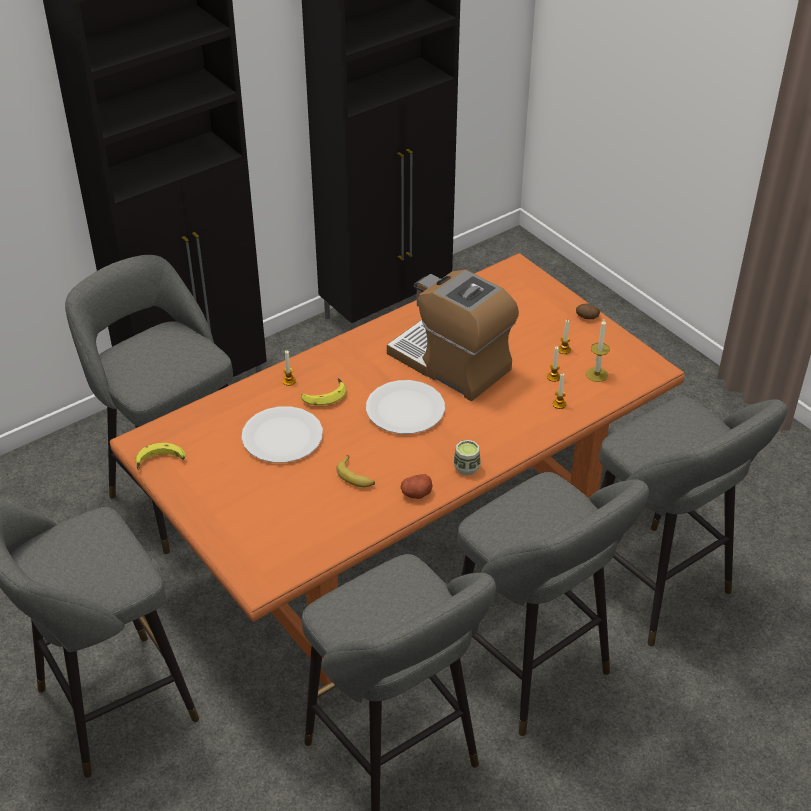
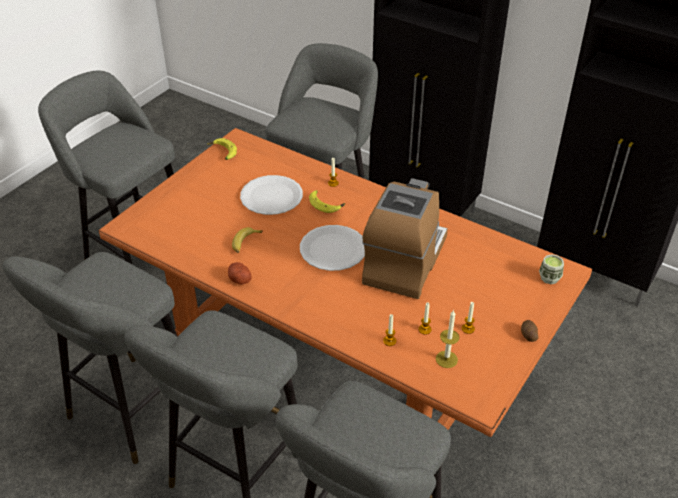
camera: 70 degrees right, 0 degrees up
(466, 467) = (280, 300): cup -> cup (549, 278)

